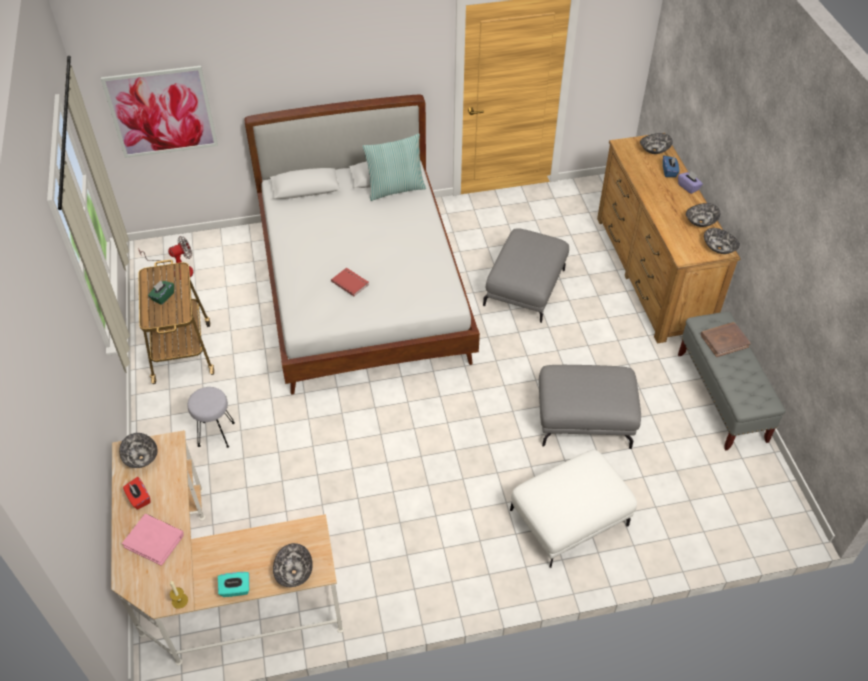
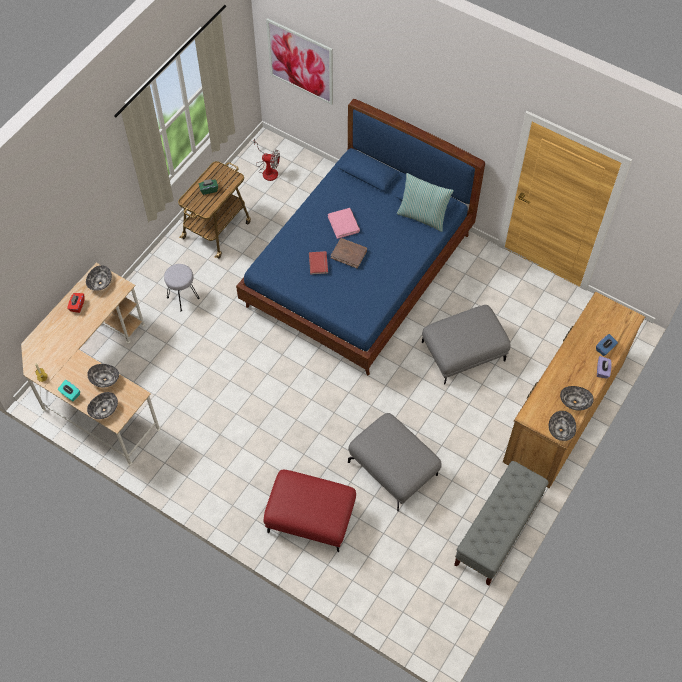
camera: 45 degrees right, 10 degrees up
(154, 540) = (62, 335): pink book -> pink book (343, 224)
(363, 292) = (359, 272): white bed -> blue bed
(569, 520) = (310, 517): white ottoman -> red ottoman
(654, 150) = (617, 324): bowl -> bowl (104, 380)
(724, 340) = (514, 495): brown book -> brown book (349, 254)

